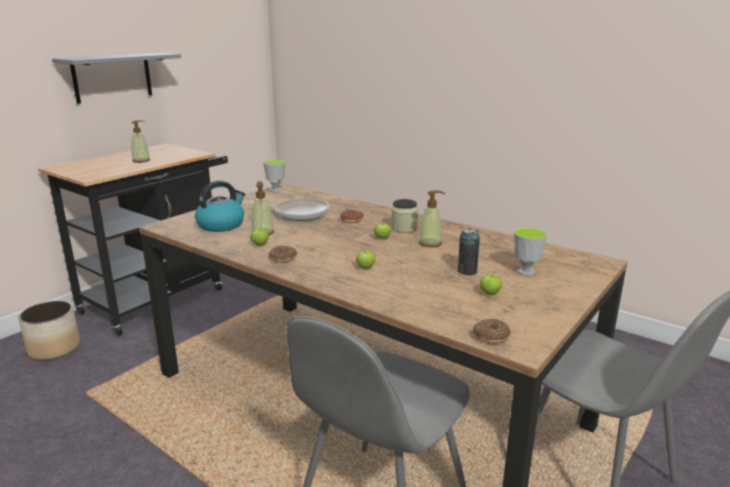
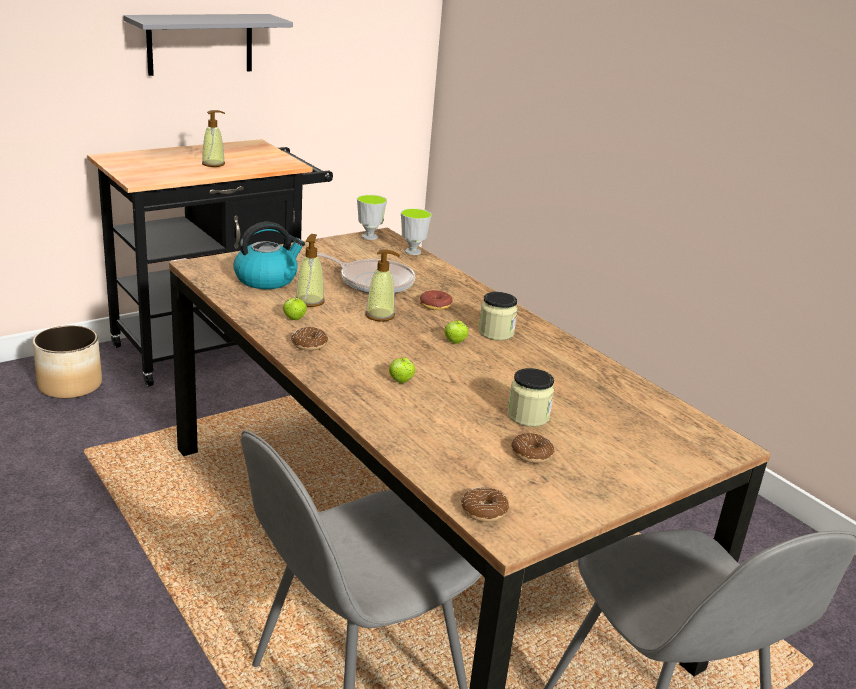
camera: 15 degrees right, 5 degrees up
(430, 243) = (513, 363): soap dispenser -> soap dispenser (380, 316)
(467, 272) = (528, 416): can -> jar
(489, 294) = (531, 454): apple -> donut
(526, 271) = (608, 434): cup -> cup (413, 251)

